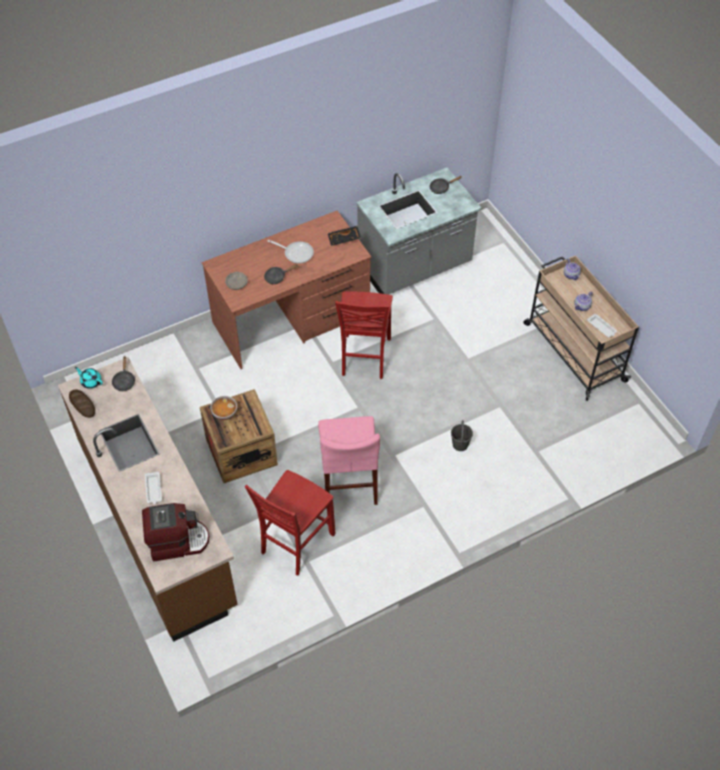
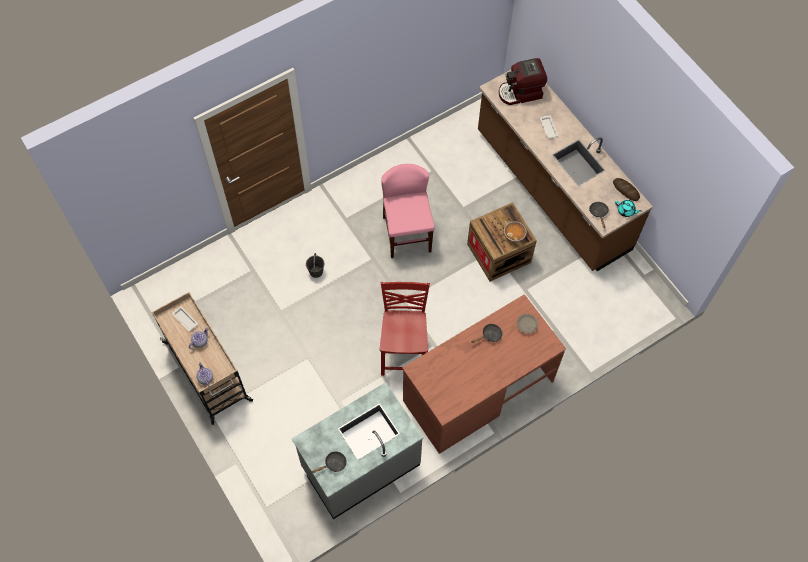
camera: 175 degrees right, 10 degrees up
(295, 543) = (443, 183): red chair -> none
(296, 253) = (476, 365): frying pan -> none
(344, 239) = (430, 386): black tray -> none

